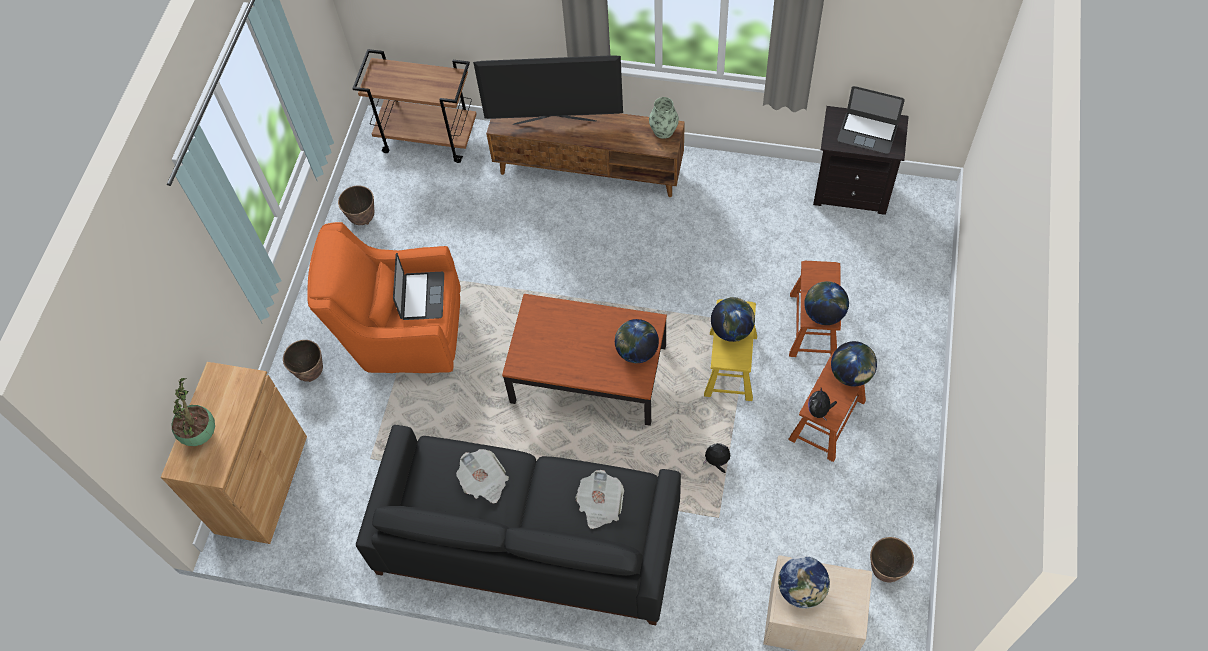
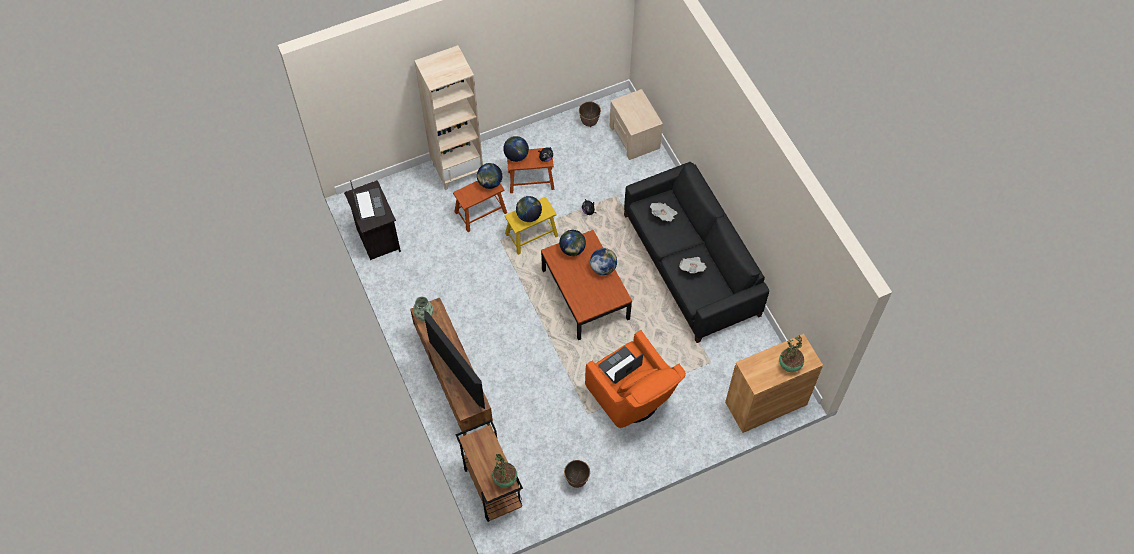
camera: 130 degrees left, 0 degrees up
(310, 372) = (690, 429): planter -> none
(380, 85) = (505, 480): none -> potted plant
(801, 589) = (639, 119): globe -> globe (603, 268)
(907, 337) = (457, 170): none -> beige bookcase

